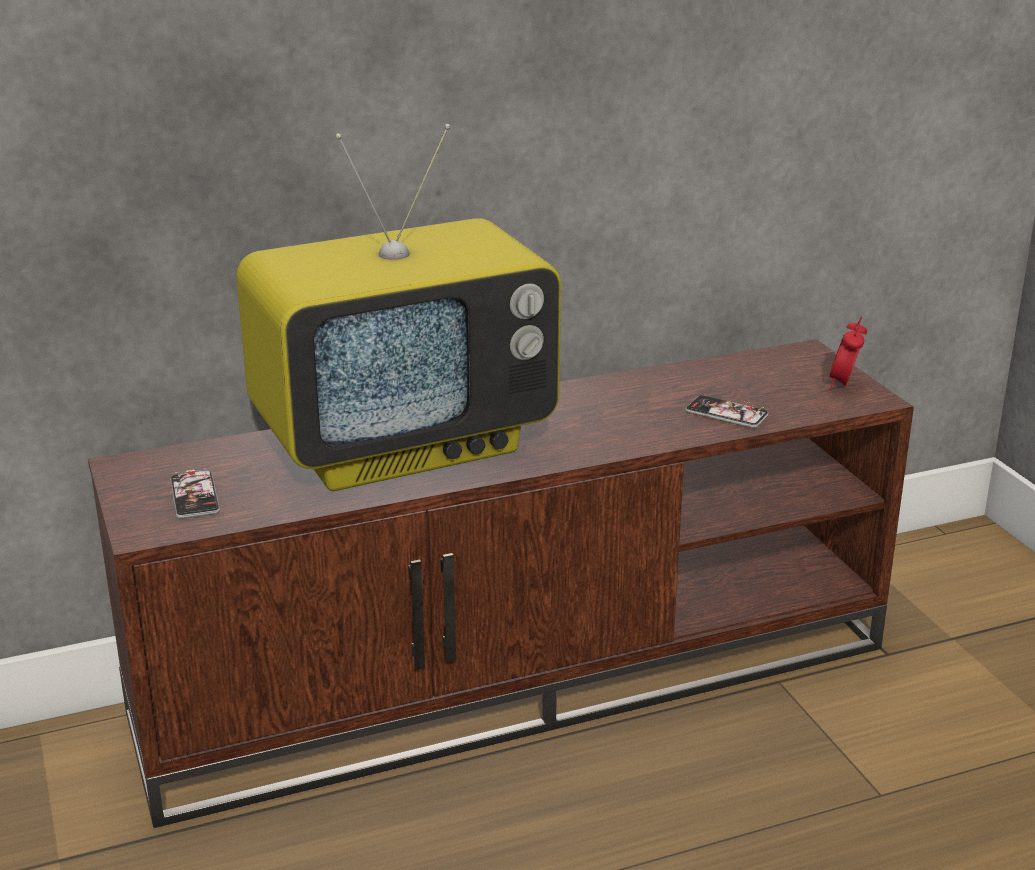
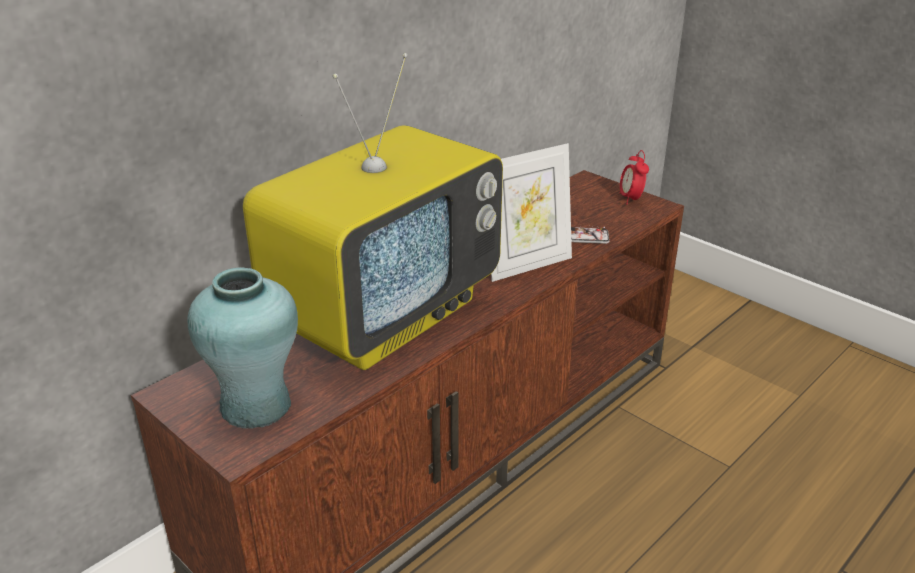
camera: 25 degrees left, 5 degrees up
(194, 496) = (255, 405): phone -> turquoise vase
(623, 430) = (527, 265): none -> picture frame

